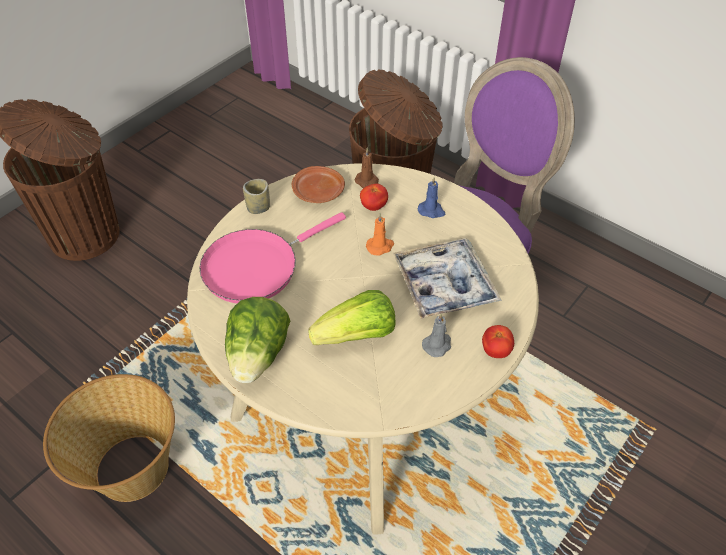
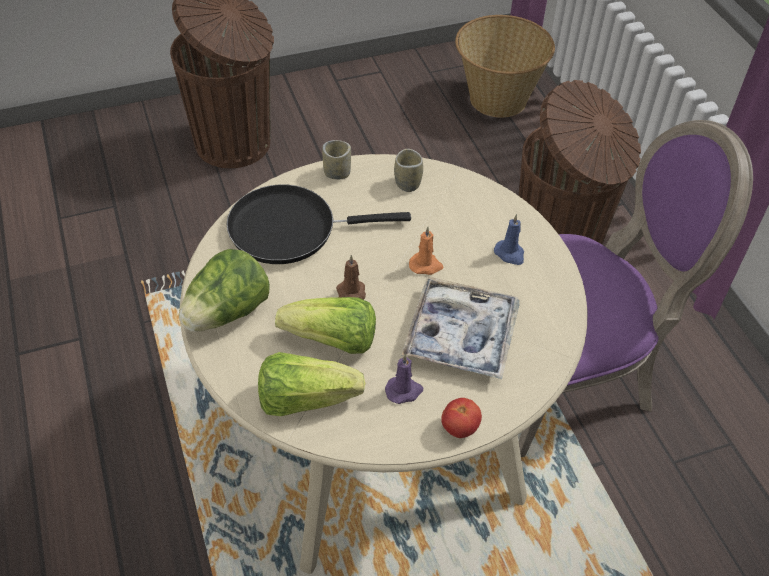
camera: 30 degrees right, 0 degrees up
(131, 469) = (129, 381): basket -> basket (496, 99)
(256, 267) = (290, 229): pink frying pan -> black frying pan
(319, 192) = (407, 183): brown plate -> cup
(367, 182) = (466, 194): brown candle -> brown candle (351, 294)
(372, 389) = (305, 399): none -> lettuce
(373, 206) = (452, 222): tomato -> none
(437, 345) = (404, 391): grey candle -> purple candle

